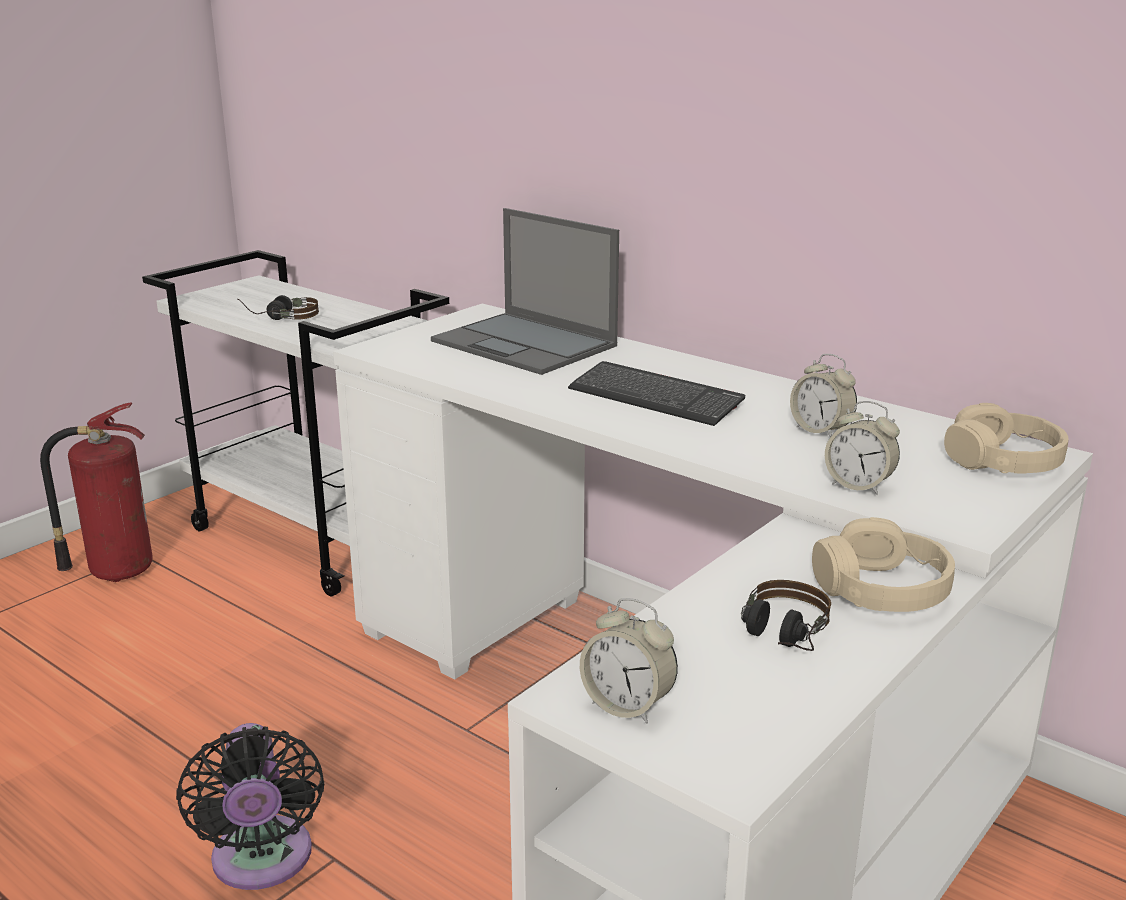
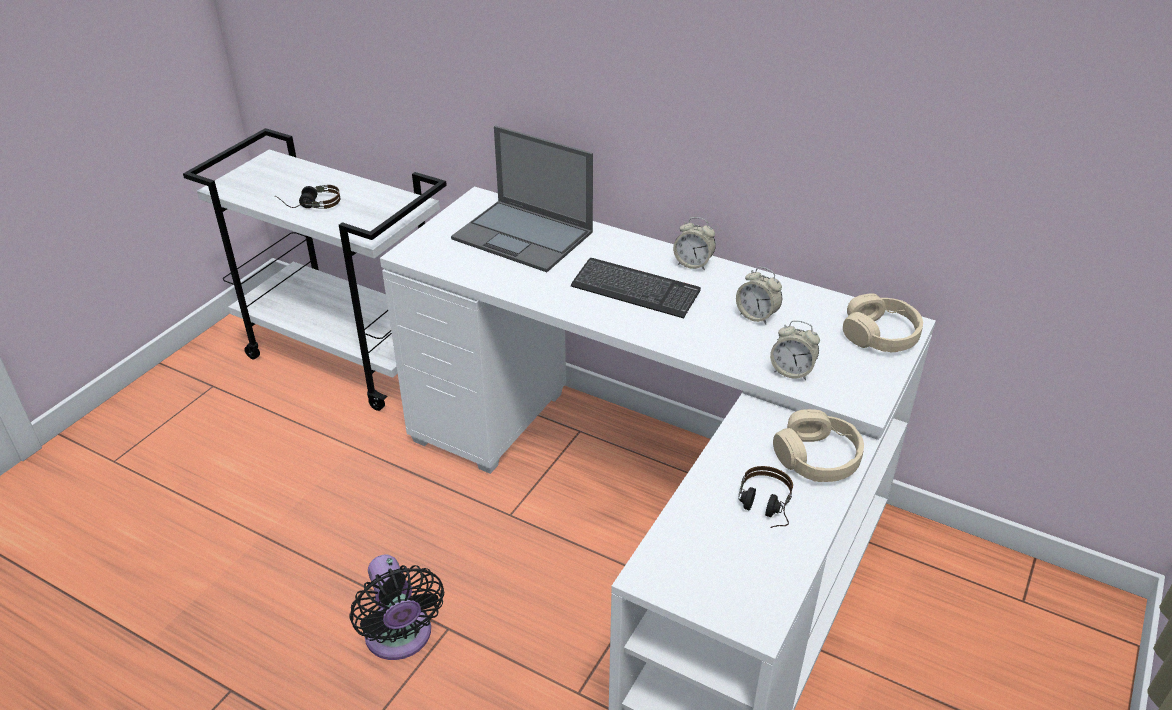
camera: 10 degrees left, 15 degrees up
(117, 570) = (201, 405): fire extinguisher -> none
(627, 705) = (684, 578): alarm clock -> alarm clock (693, 264)

